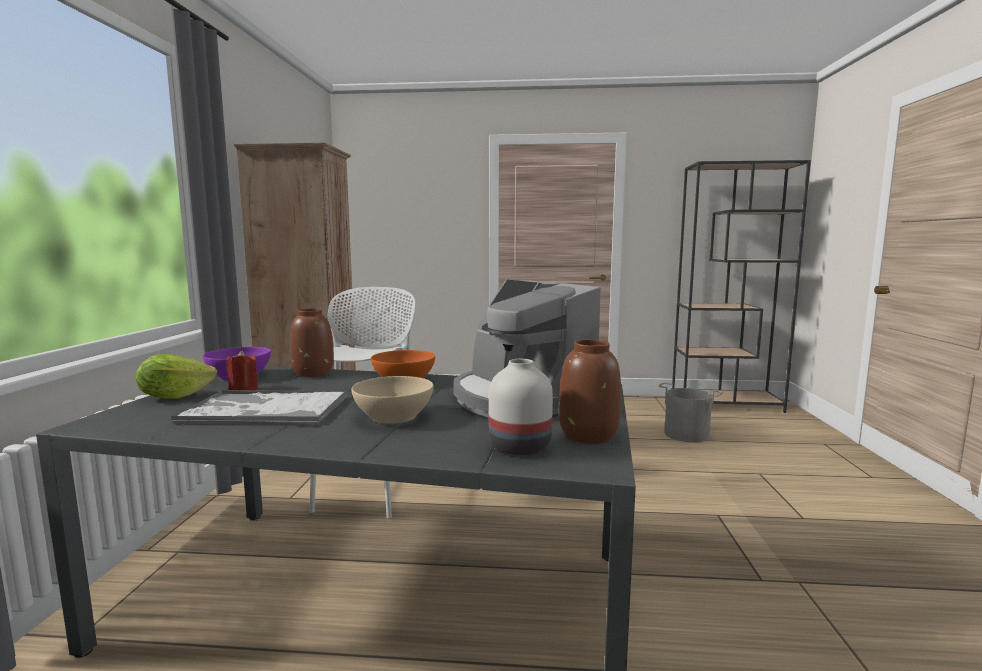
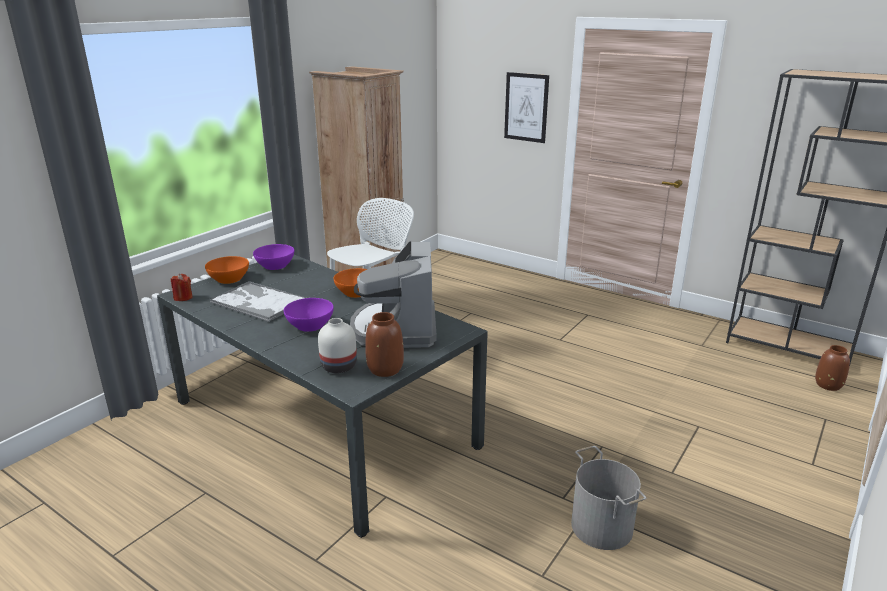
camera: 30 degrees right, 15 degrees up
(174, 396) = (229, 279): lettuce -> orange bowl
(243, 389) = (265, 280): red candle -> red candle (183, 297)
(313, 373) = (316, 271): brown vase -> brown vase (828, 385)
(393, 416) = (310, 325): beige bowl -> purple bowl
(443, 224) = (526, 107): none -> picture
(686, 434) = (687, 370): grey bucket -> grey bucket (601, 527)

